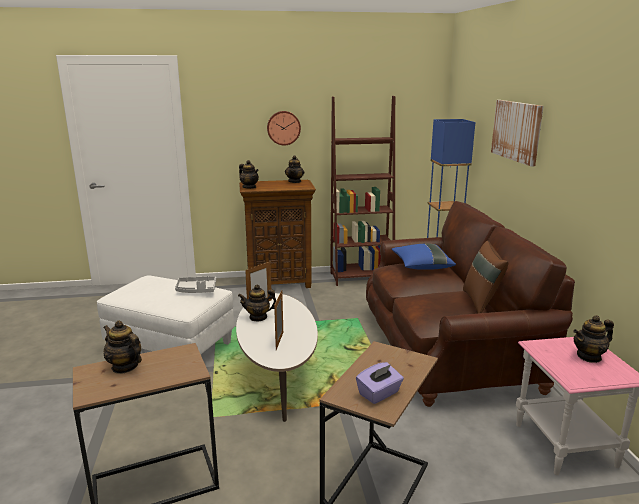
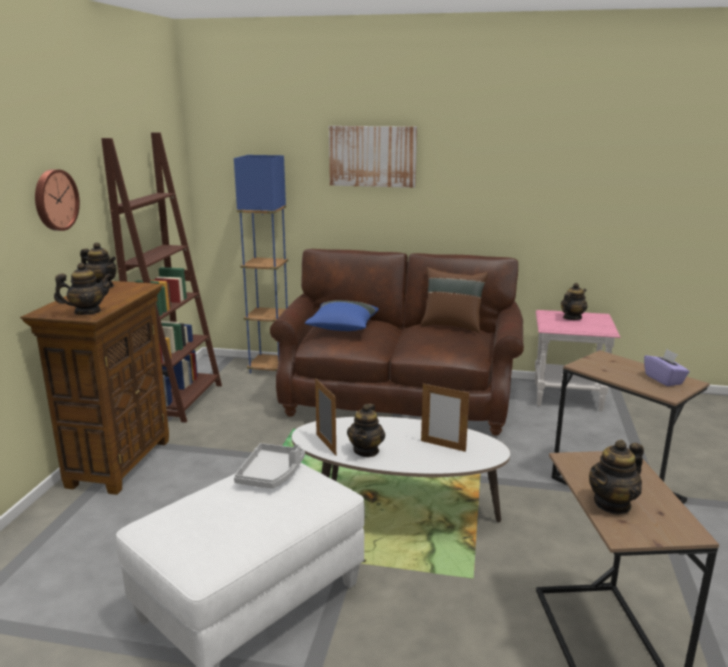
camera: 70 degrees left, 0 degrees up
(589, 356) = (572, 318): teapot -> teapot turned 135 degrees counterclockwise

